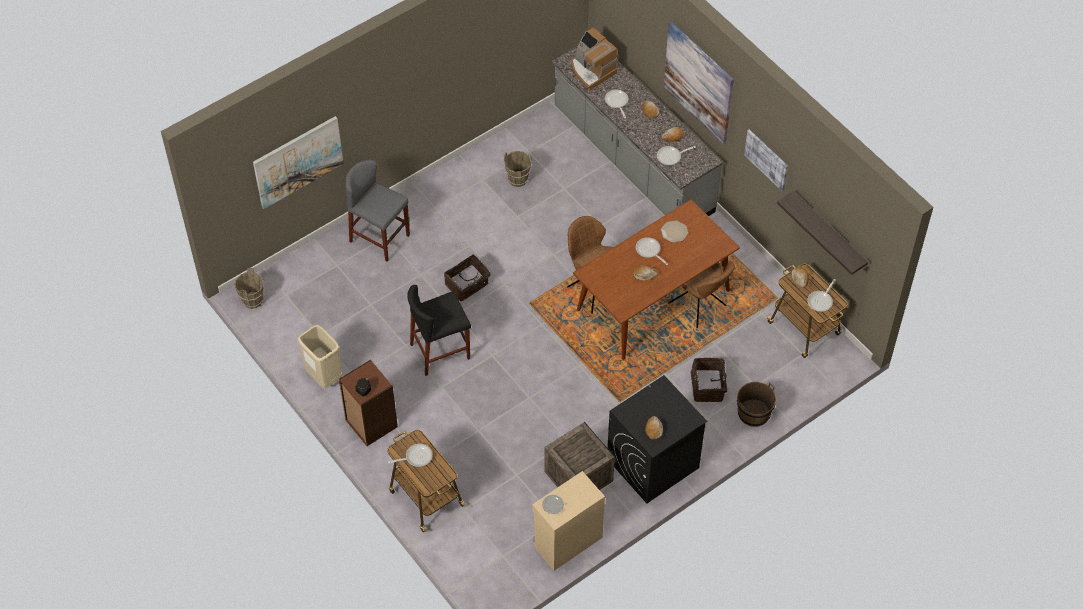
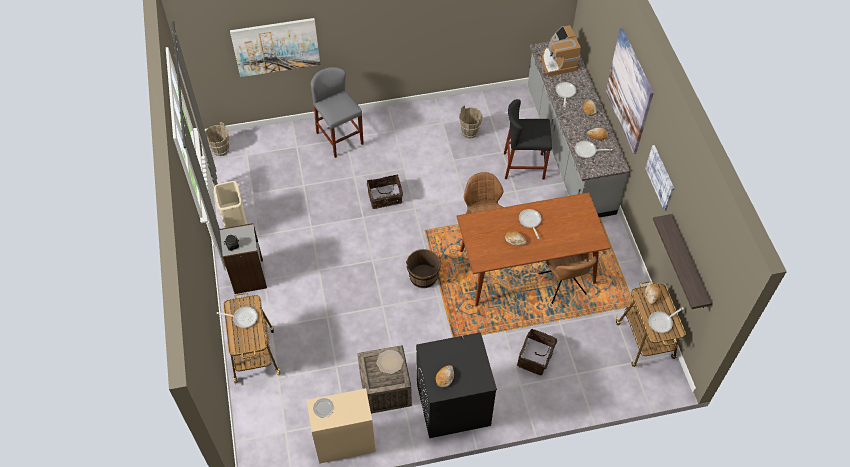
camera: 25 degrees right, 0 degrees up
(371, 423) = (248, 277): brown bookcase -> grey bookcase
(440, 351) = (334, 241): black stool -> black stool (524, 166)
(674, 232) = (560, 214): plate -> plate (390, 362)
(754, 413) = (563, 397): brown bucket -> brown bucket (423, 276)

